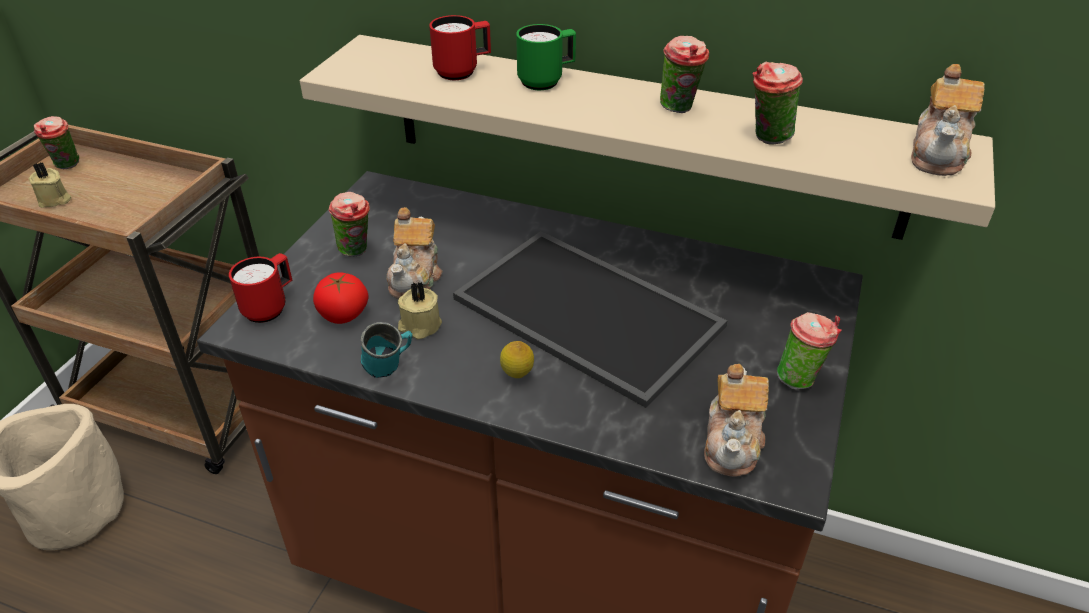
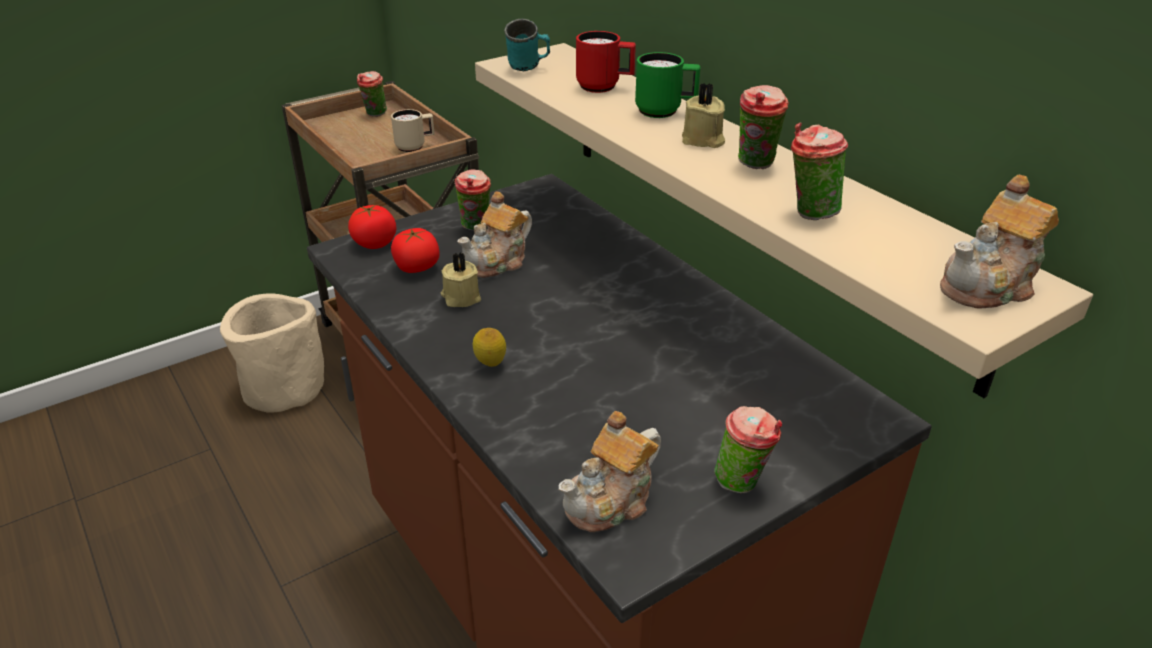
camera: 35 degrees right, 5 degrees down
(54, 200) = (345, 134): beige candle -> beige candle (703, 140)
(157, 188) = (415, 147): none -> beige mug
(270, 307) = (374, 243): red mug -> tomato
(390, 368) = (406, 318): turquoise mug -> turquoise mug (528, 69)
(591, 312) = (609, 344): tray -> none

